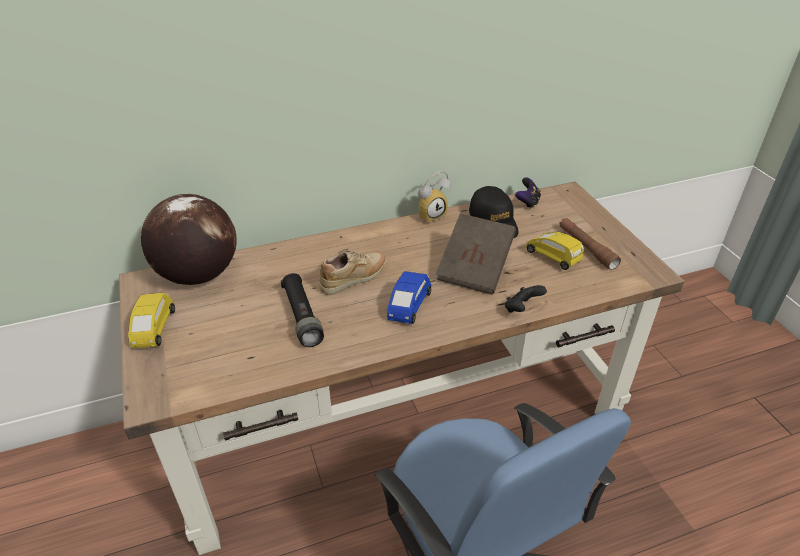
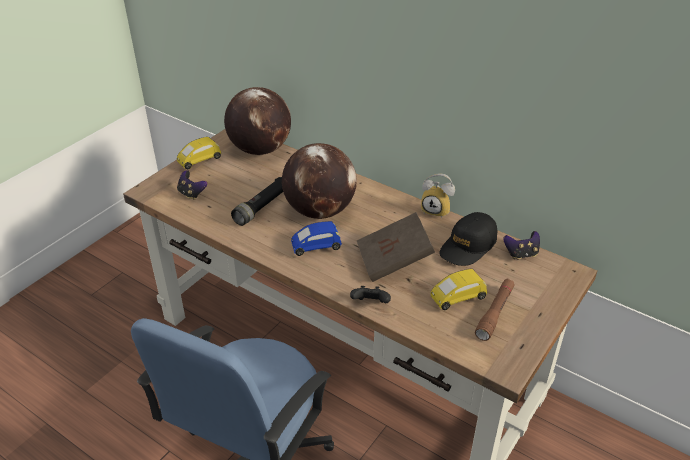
camera: 55 degrees right, 0 degrees up
(209, 362) = (191, 194): none -> game controller
(354, 280) = (319, 210): beige shoe -> globe
(553, 258) = (457, 298): yellow toy car -> yellow toy car turned 120 degrees counterclockwise

